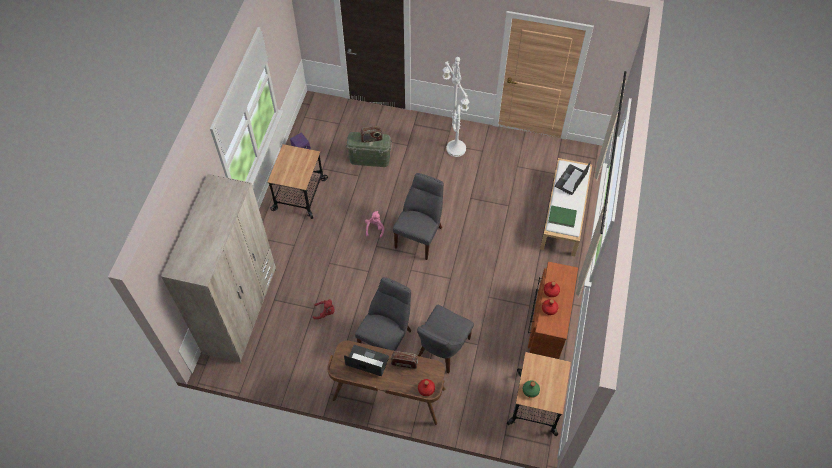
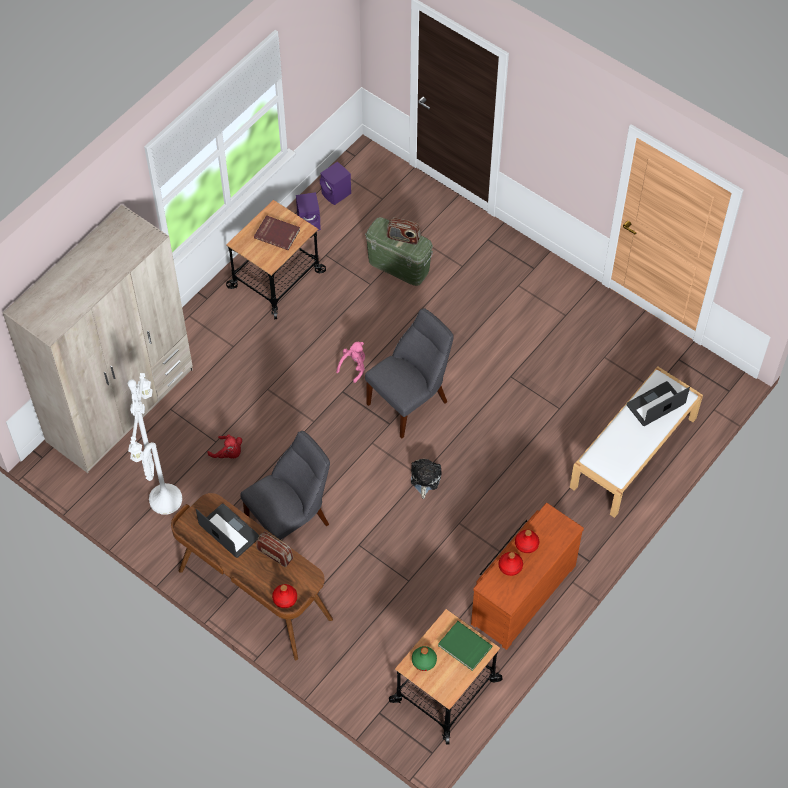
camera: 25 degrees right, 0 degrees up
(296, 163) = (277, 233): none -> red book
(310, 131) = (336, 194): none -> purple speaker
(442, 349) = (356, 566): grey chair -> none
(454, 148) = (527, 296): white floor lamp -> white floor lamp (163, 498)
(454, 279) = (425, 479): none -> plush toy
(562, 217) = (611, 452): green book -> green book (464, 647)

